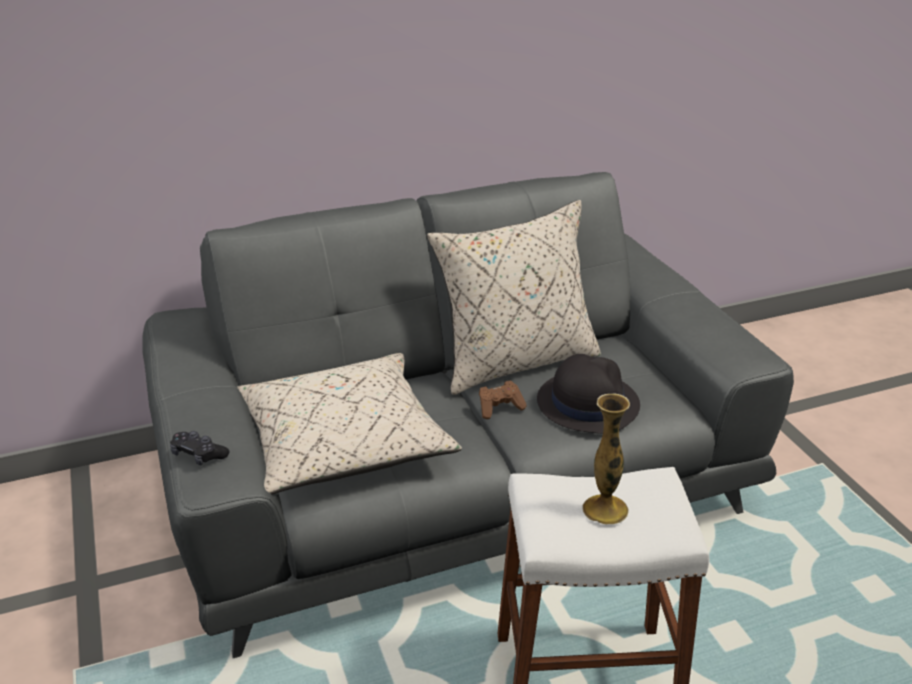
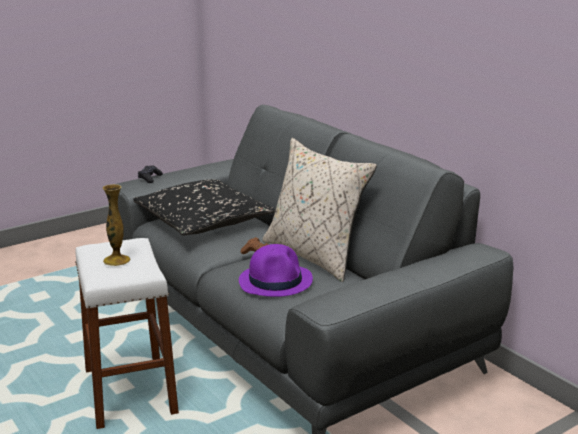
camera: 75 degrees right, 10 degrees down
(342, 443) = (203, 222): beige pillow -> black pillow
(587, 403) = (276, 281): black hat -> purple hat

